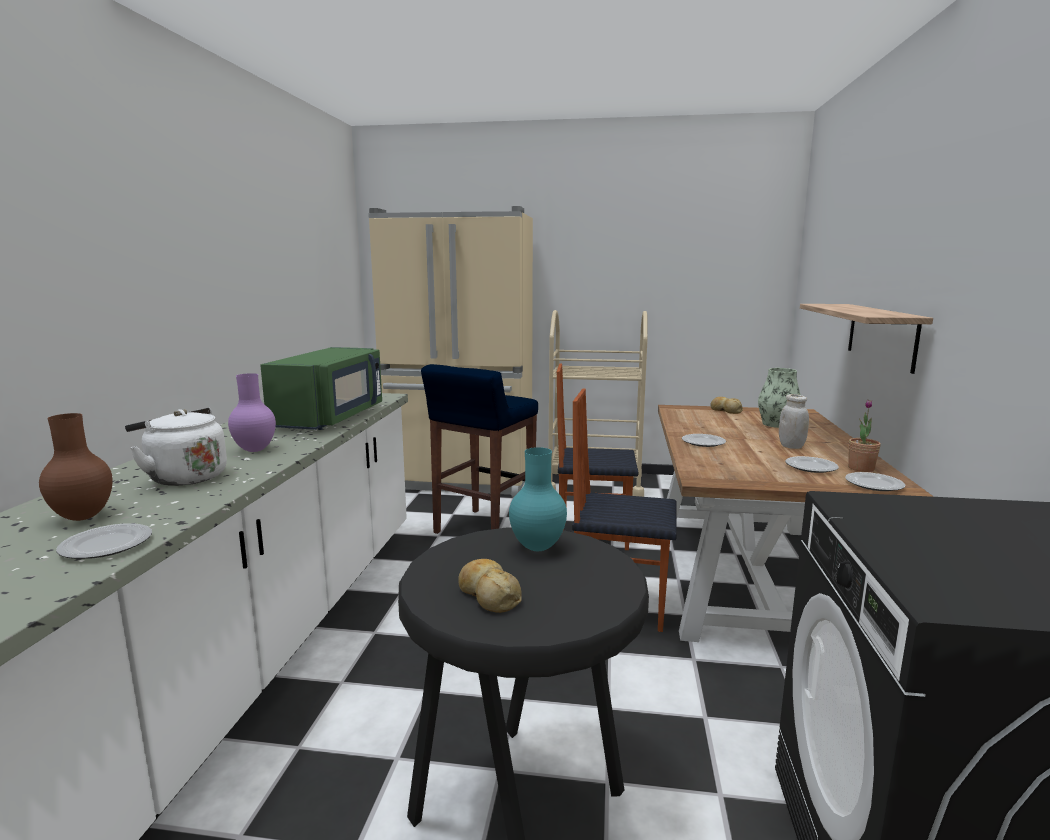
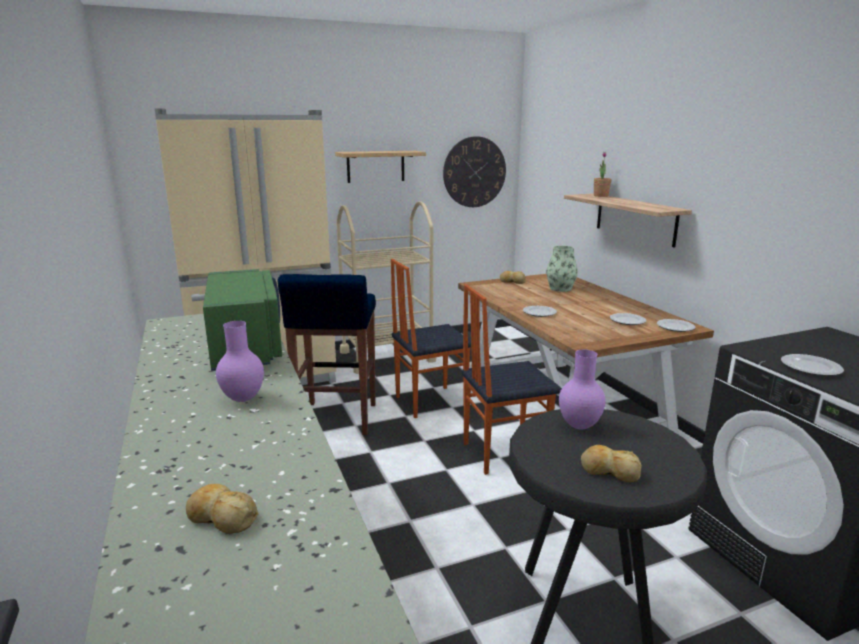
camera: 30 degrees left, 5 degrees up
(82, 518) = (222, 517): brown vase -> bread
(105, 546) = (314, 534): plate -> plate (811, 368)
(184, 477) = (234, 445): white kettle -> none
(536, 547) = (578, 426): turquoise vase -> purple vase
(607, 272) = (375, 166): none -> shelf
(732, 282) = (474, 172): none -> wall clock
(791, 446) = (594, 306): white jar -> none
(861, 468) = (653, 316): potted plant -> potted plant (601, 196)

